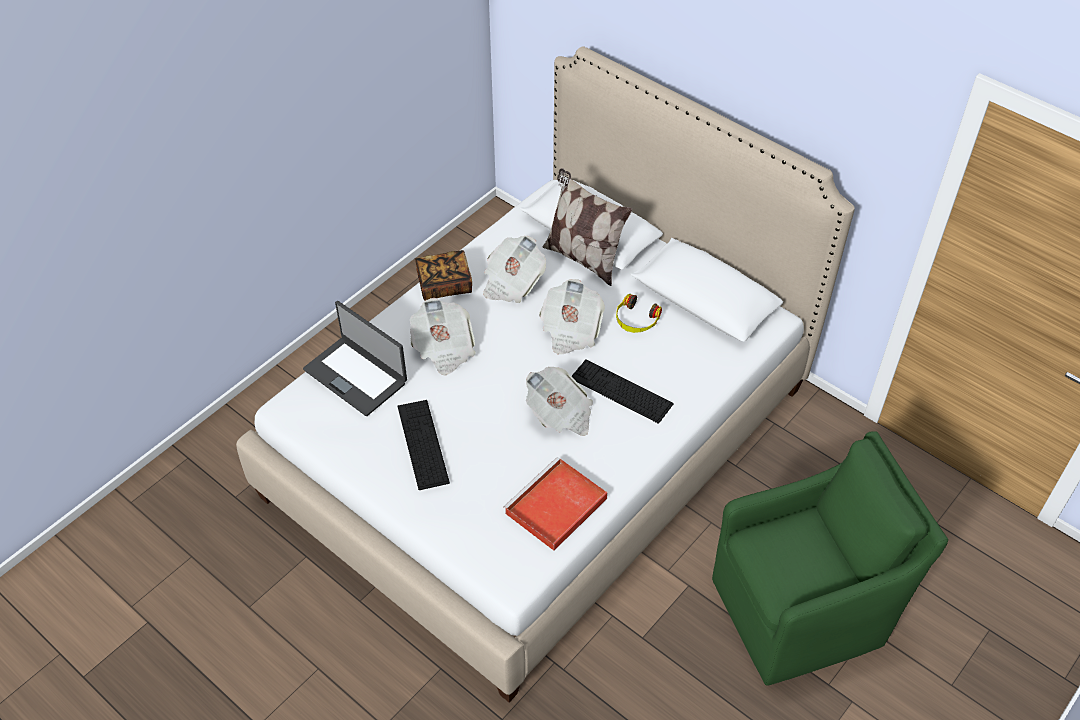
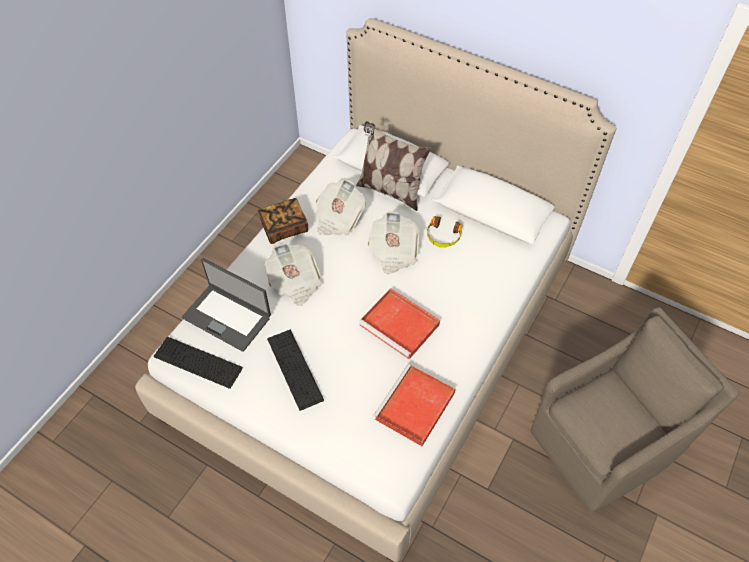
camera: 10 degrees left, 5 degrees up
(560, 414) = (401, 325): newspaper -> red tray
(621, 391) = (445, 298): keyboard -> keyboard (198, 362)
(803, 611) = (603, 445): green armchair -> brown armchair

